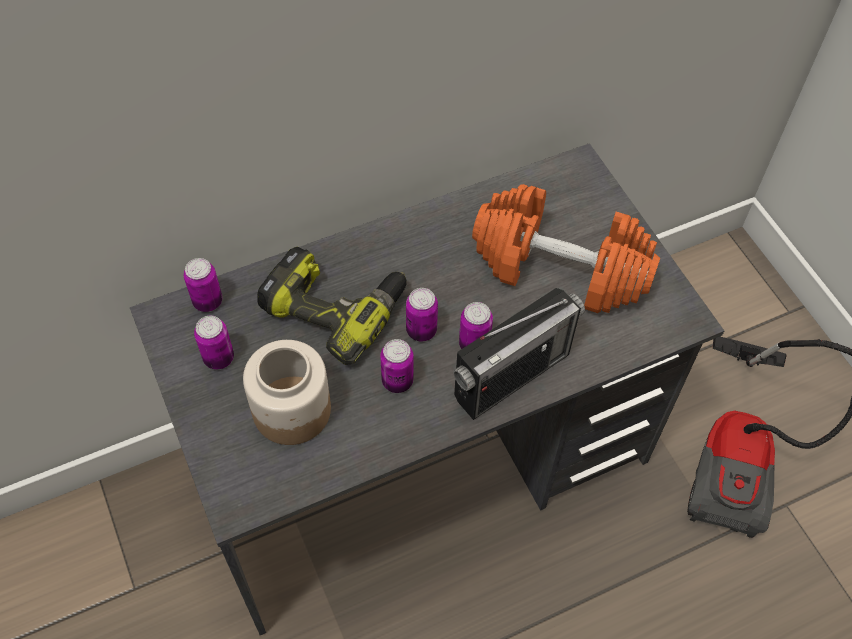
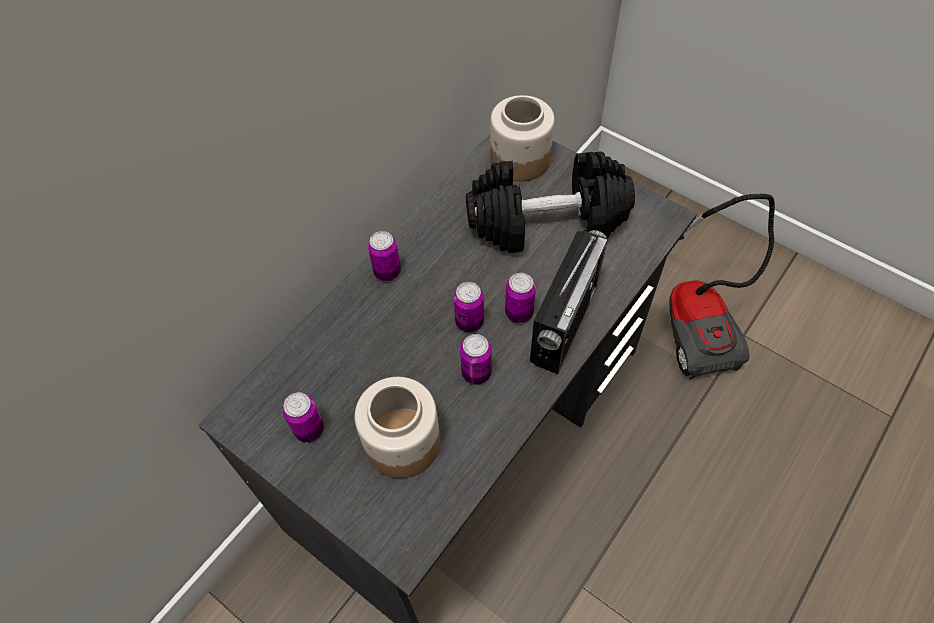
camera: 25 degrees left, 0 degrees up
(207, 301) = (269, 385): can -> can (387, 272)
(335, 307) = (385, 336): power drill -> none
(559, 269) = (547, 222): orange dumbbell -> black dumbbell
(574, 193) = (520, 160): none -> jar

